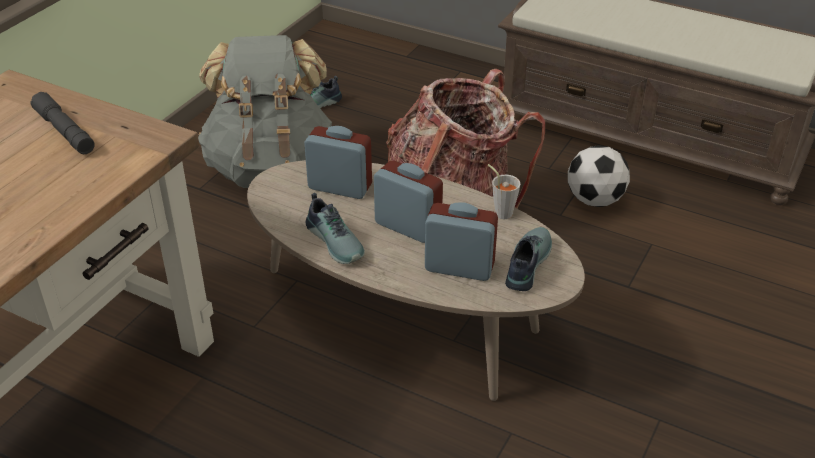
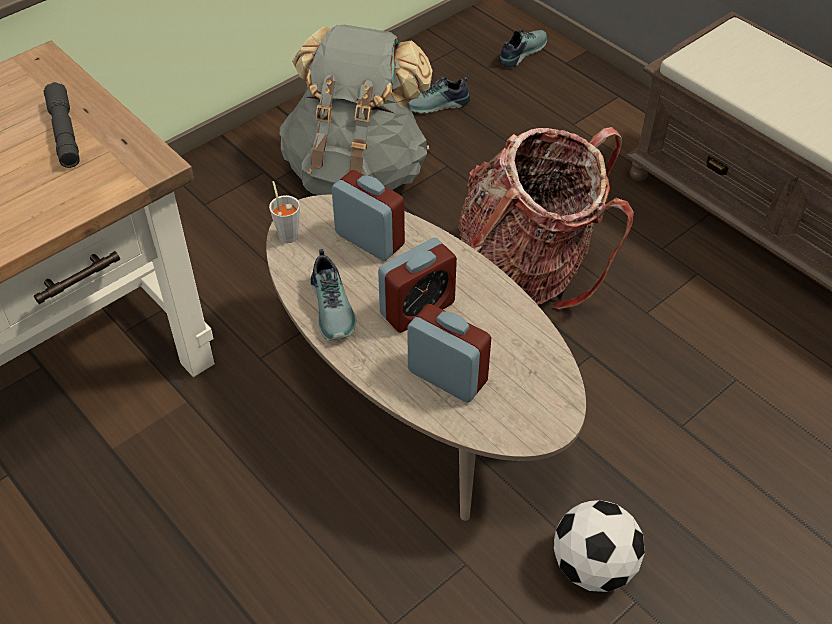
camera: 20 degrees right, 10 degrees up
(408, 226) = (417, 309): alarm clock -> alarm clock turned 90 degrees clockwise
(501, 211) = (528, 318): grey cup -> grey cup (287, 233)
(525, 264) = (521, 393): shoe -> shoe (520, 52)
(594, 200) = (696, 304): football -> football (593, 566)

